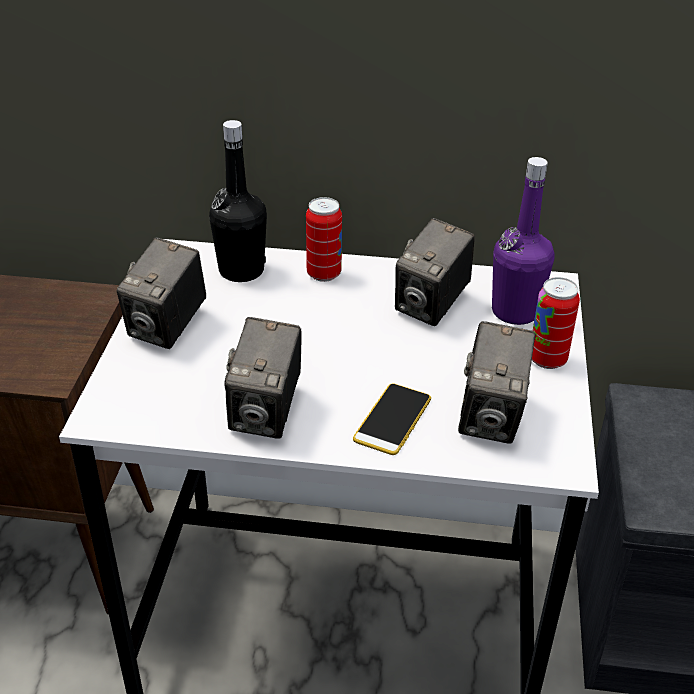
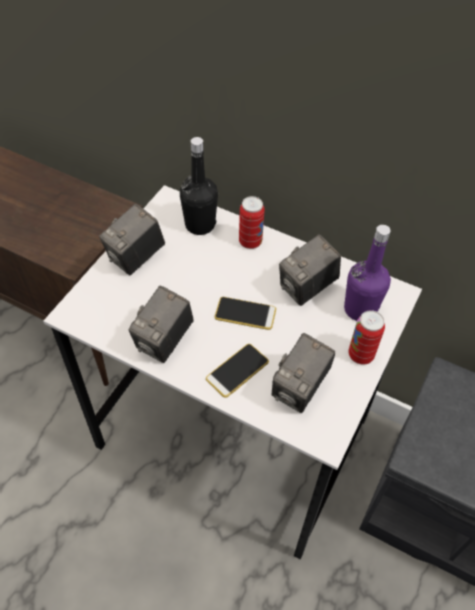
camera: 20 degrees right, 15 degrees up
(364, 353) = (245, 313): none -> phone

